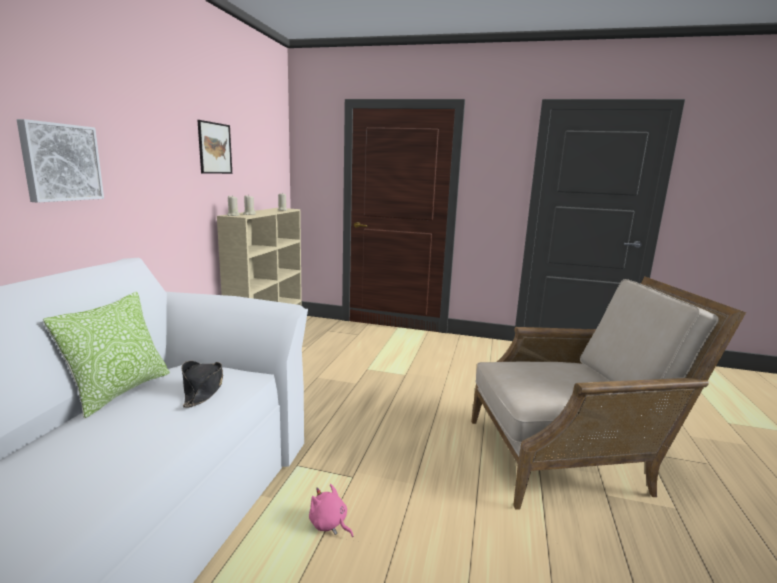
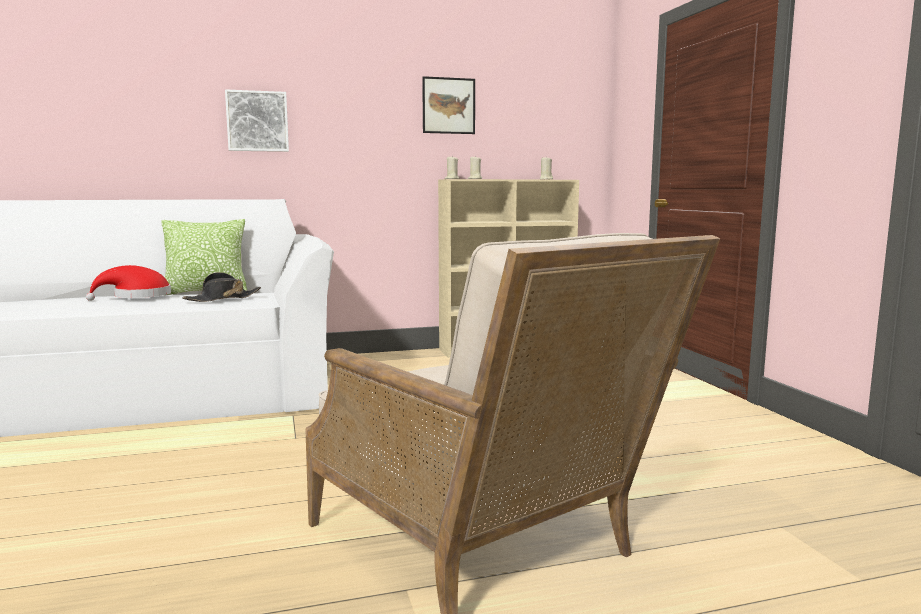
camera: 60 degrees right, 5 degrees down
(107, 432) = (137, 296): none -> red hat
(329, 524) = (217, 446): pink plush toy -> none

